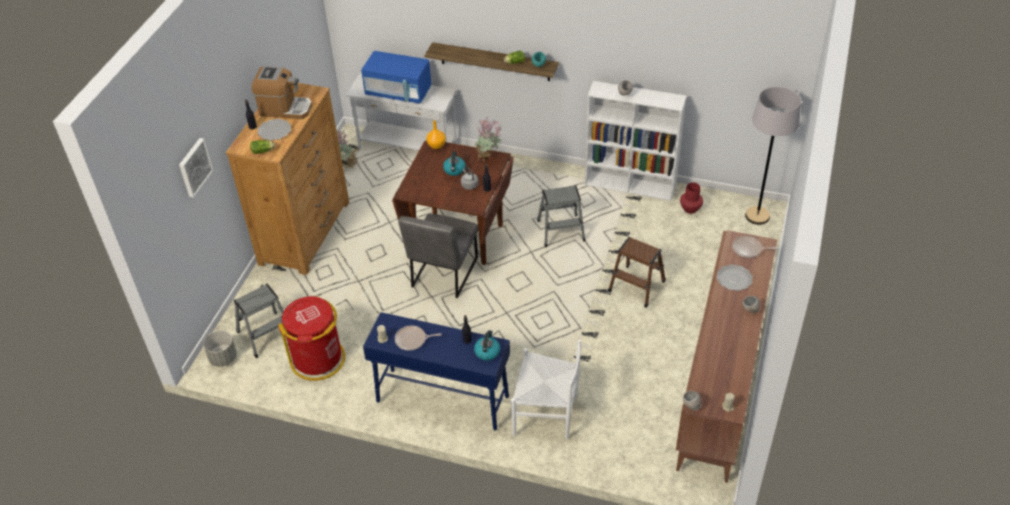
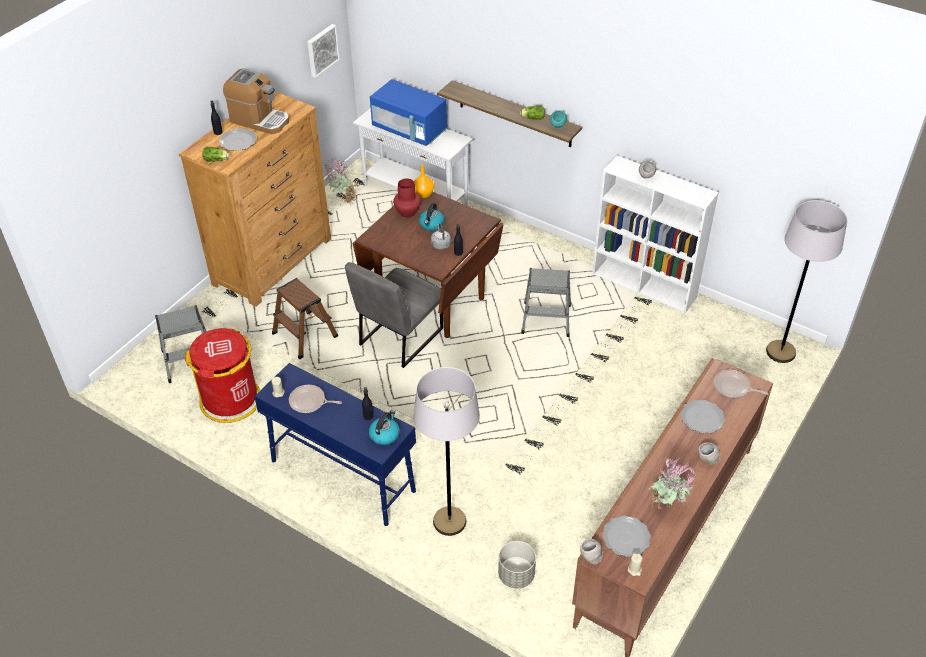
camera: 15 degrees right, 0 degrees up
(194, 167) = (131, 161): picture -> picture (321, 50)
(223, 358) = (136, 375): grey planter -> grey planter (516, 575)
(488, 159) = (473, 220): potted plant -> potted plant (667, 507)
(546, 413) = (449, 521): white chair -> grey floor lamp
(636, 285) = (608, 400): brown step ladder -> brown step ladder (305, 334)
(690, 209) = (703, 326): red vase -> red vase (407, 212)
(711, 384) = (625, 537): none -> plate

